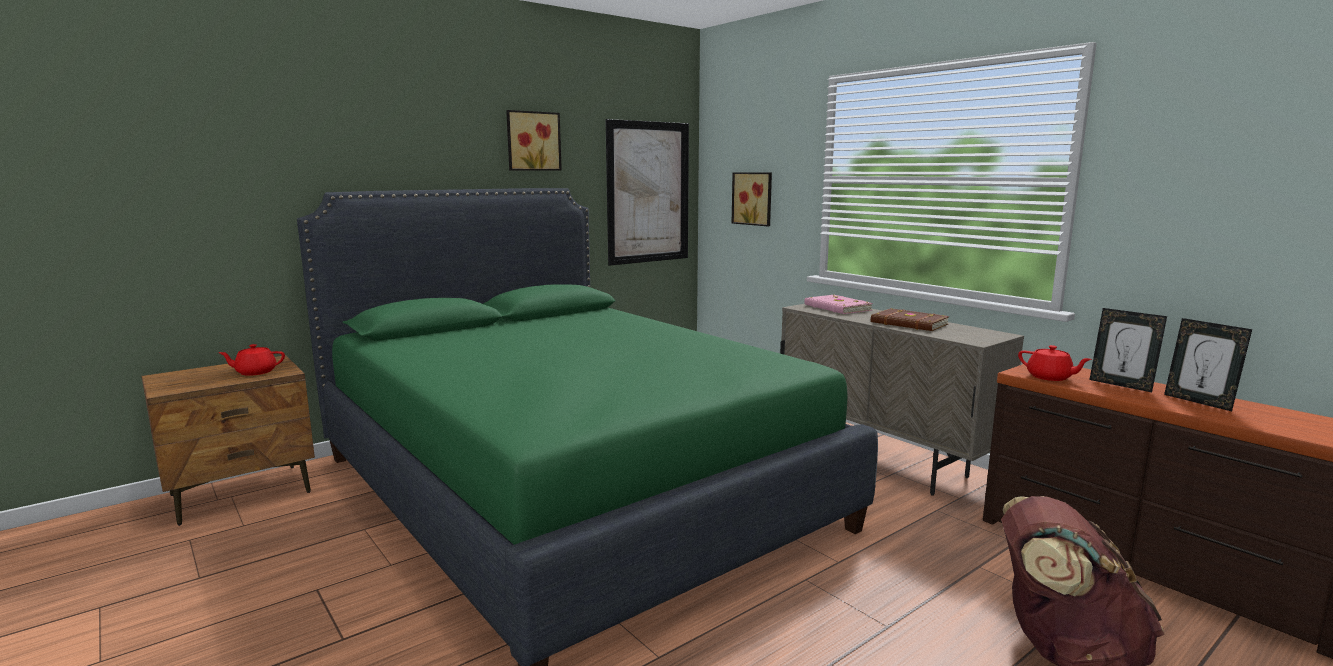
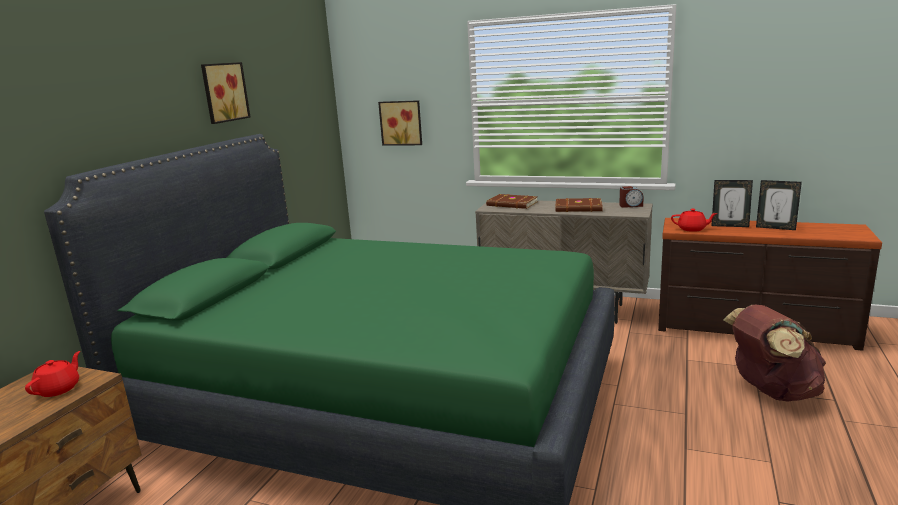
camera: 30 degrees left, 5 degrees up
(255, 372) = (59, 389): red teapot -> red teapot turned 150 degrees clockwise
(648, 192) = (308, 127): picture -> none
(837, 308) = (512, 204): pink book -> brown book
(985, 332) = (630, 205): none -> alarm clock

